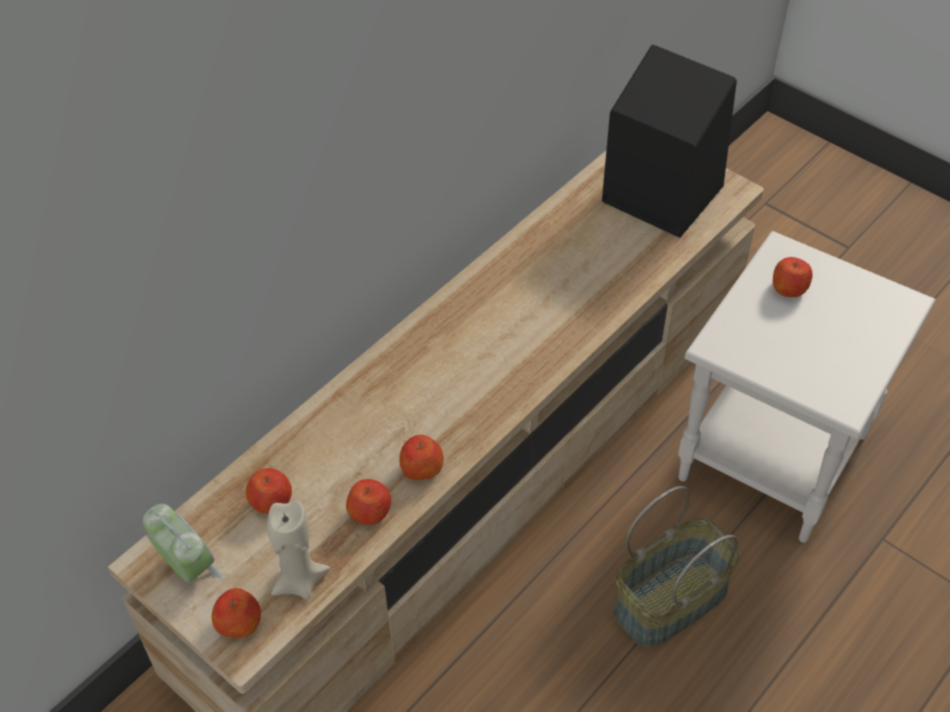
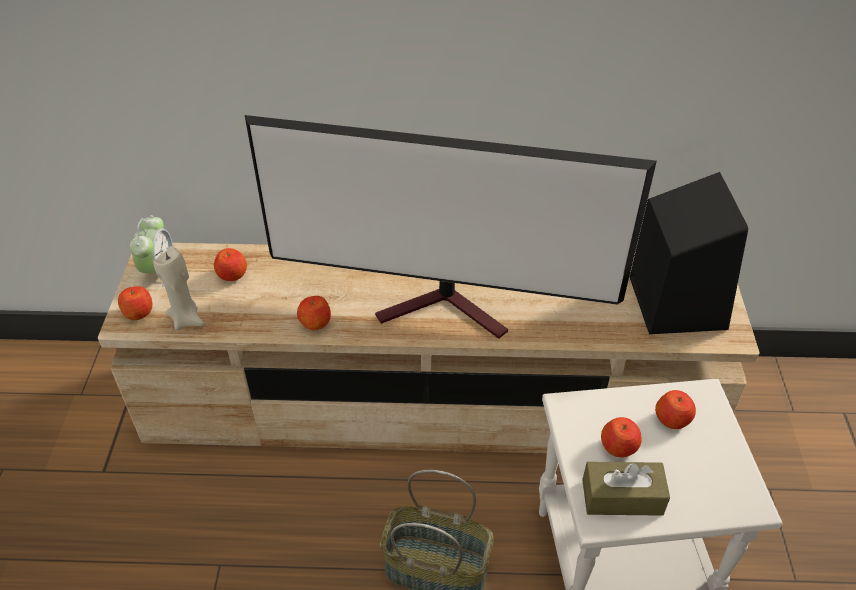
camera: 50 degrees right, 5 degrees down
(370, 512) = (262, 319): apple -> apple (619, 447)
(511, 352) = (448, 309): none -> television
(837, 375) = (622, 497): none -> brown tissue box

